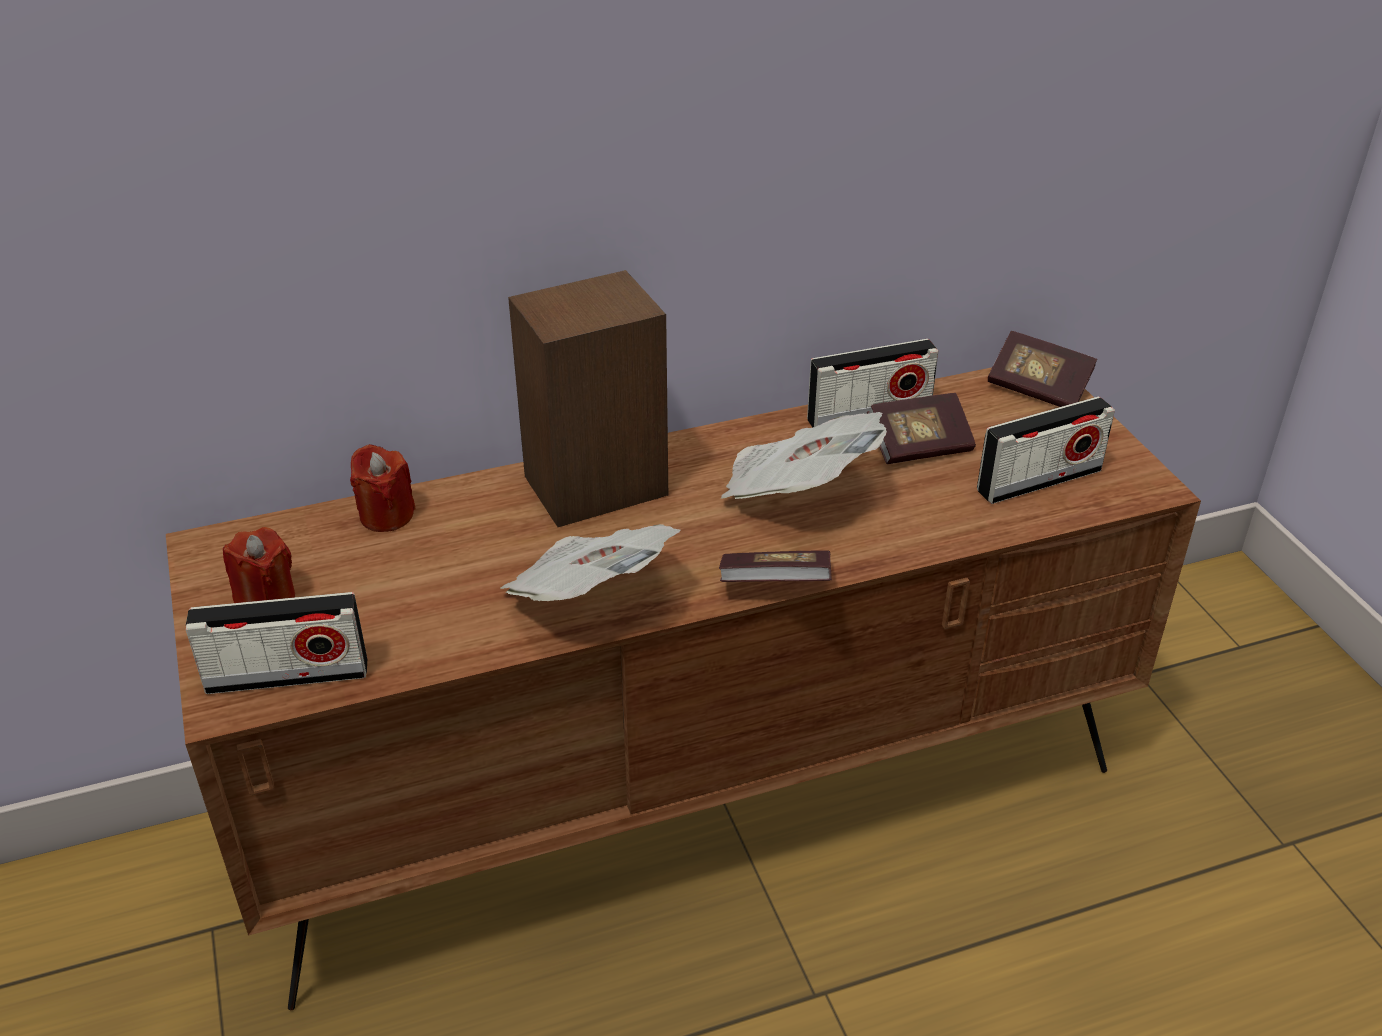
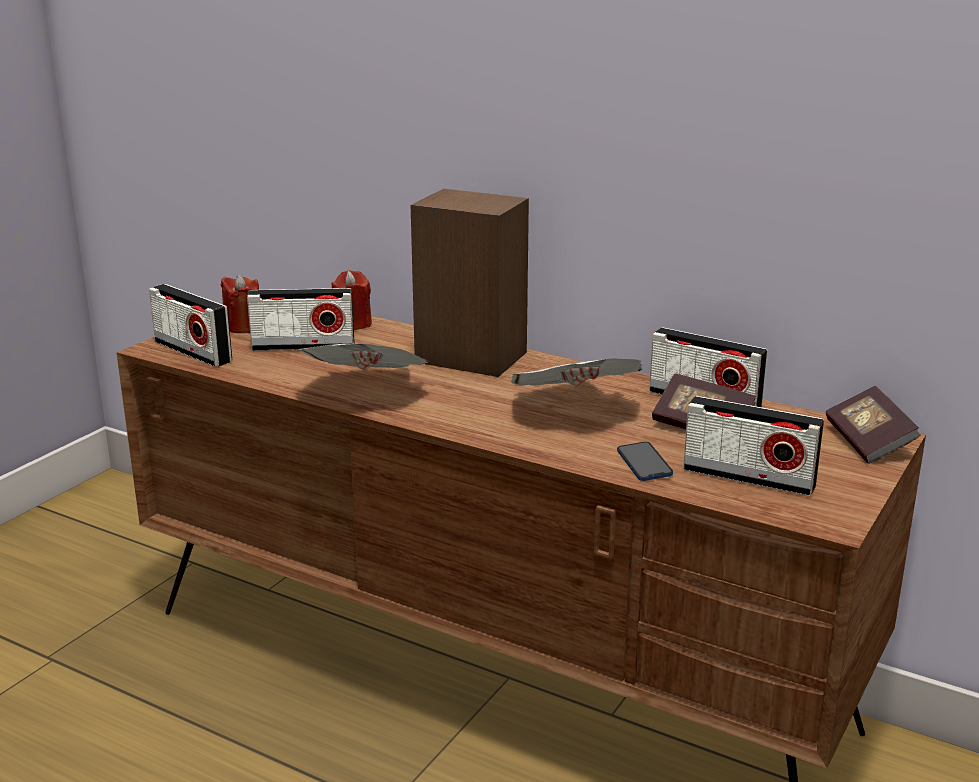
camera: 50 degrees right, 15 degrees down
(400, 582) = (303, 346): none -> radio
(775, 585) = (464, 433): book -> none
(955, 517) = (644, 463): none -> phone

